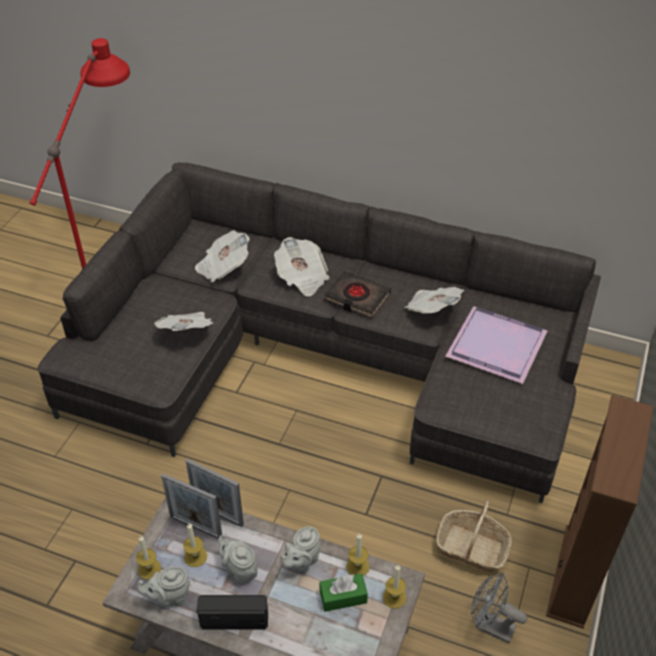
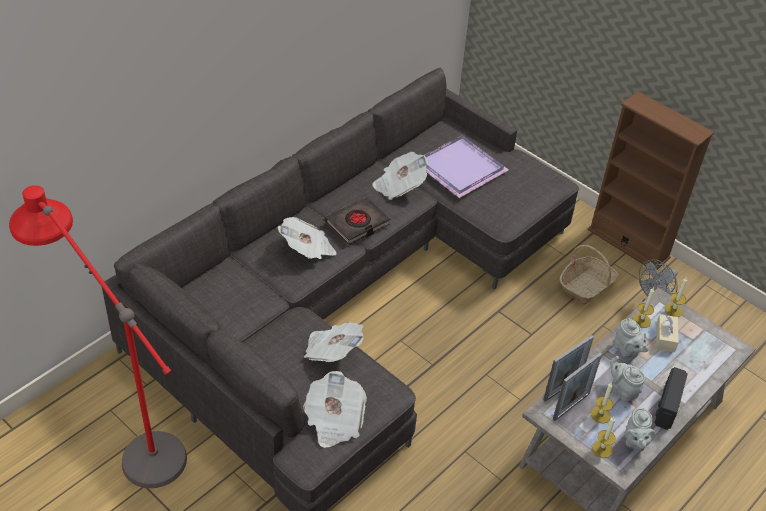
camera: 70 degrees left, 0 degrees up
(223, 267) = (255, 299): newspaper -> newspaper (334, 421)
(240, 570) = (622, 390): grey teapot -> grey teapot turned 75 degrees clockwise
(343, 597) = (665, 337): green tissue box -> beige tissue box

